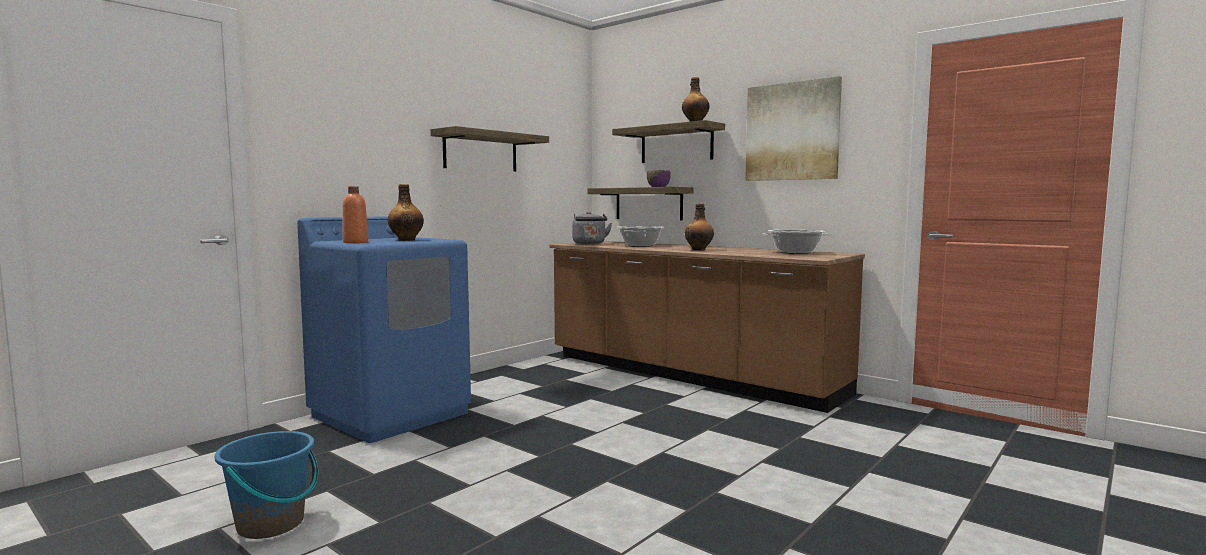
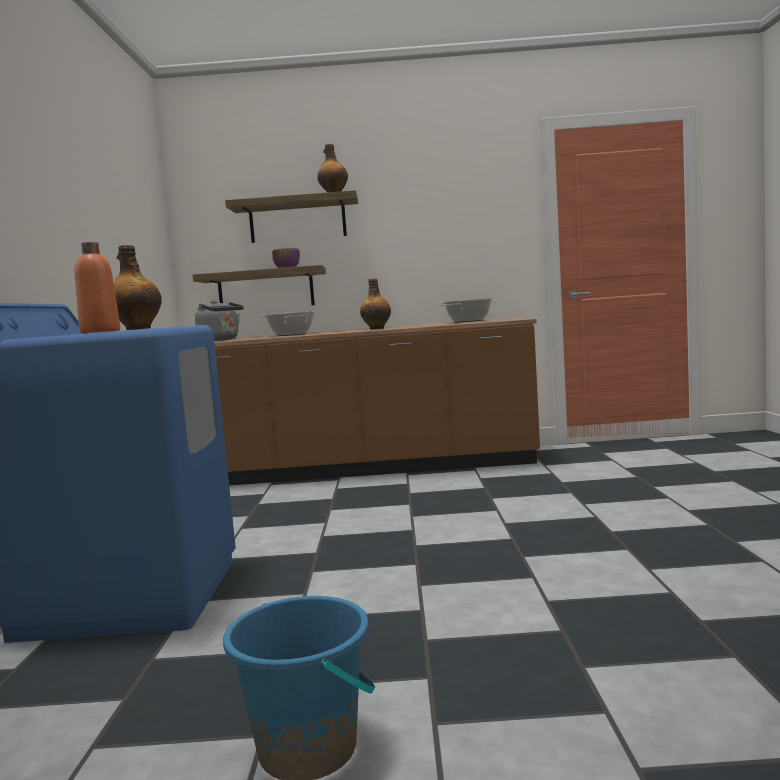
camera: 40 degrees left, 0 degrees up
(480, 152) = (98, 219): shelf -> none
(792, 131) = (434, 205): picture -> none

